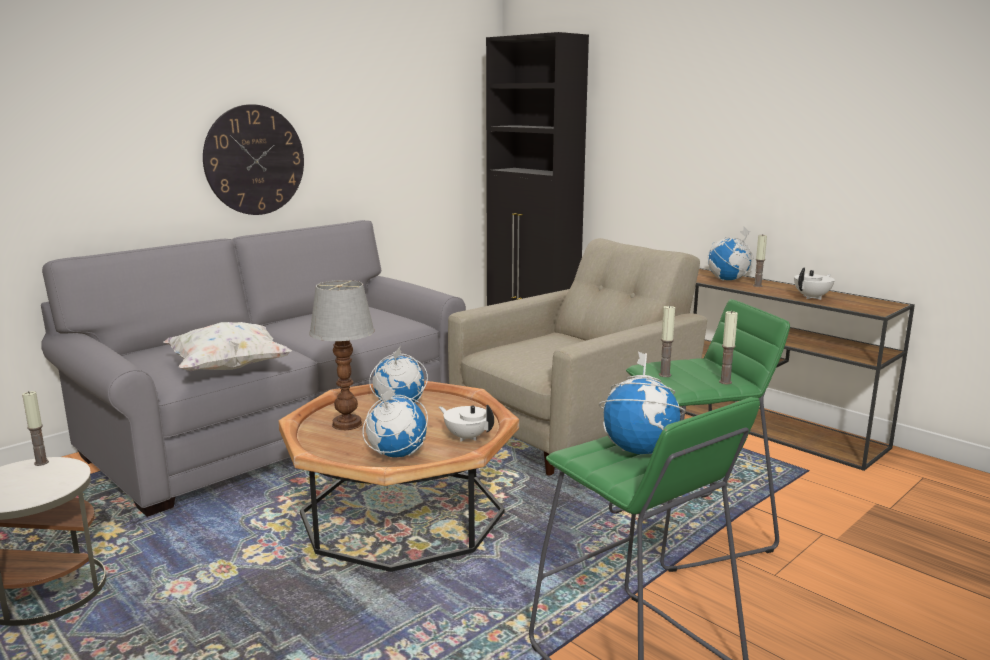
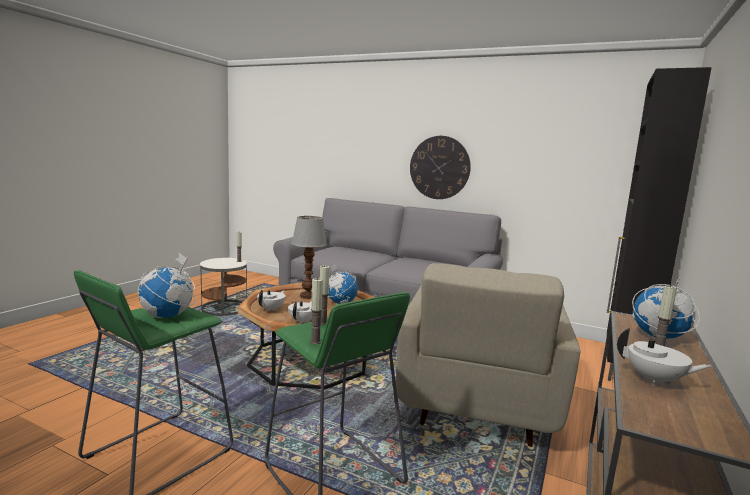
camera: 70 degrees right, 5 degrees down
(228, 369) = (328, 259): white pillow -> none
(396, 455) = (271, 309): globe -> white teapot
(577, 432) = (477, 405): beige armchair -> beige armchair turned 75 degrees clockwise

